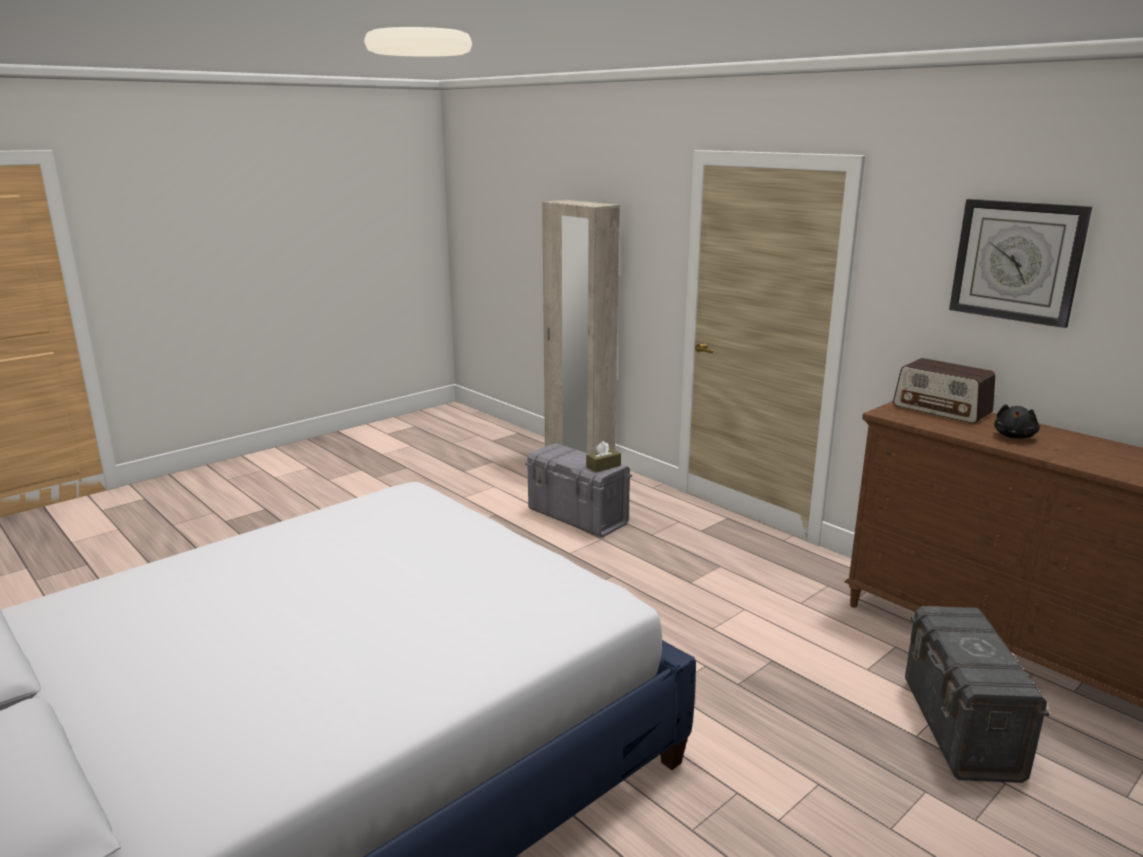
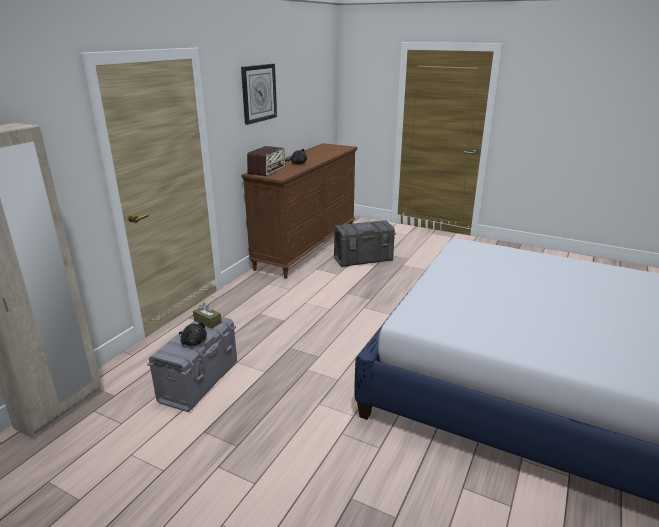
camera: 110 degrees left, 5 degrees up
(565, 458) = (193, 342): none -> black plush toy

